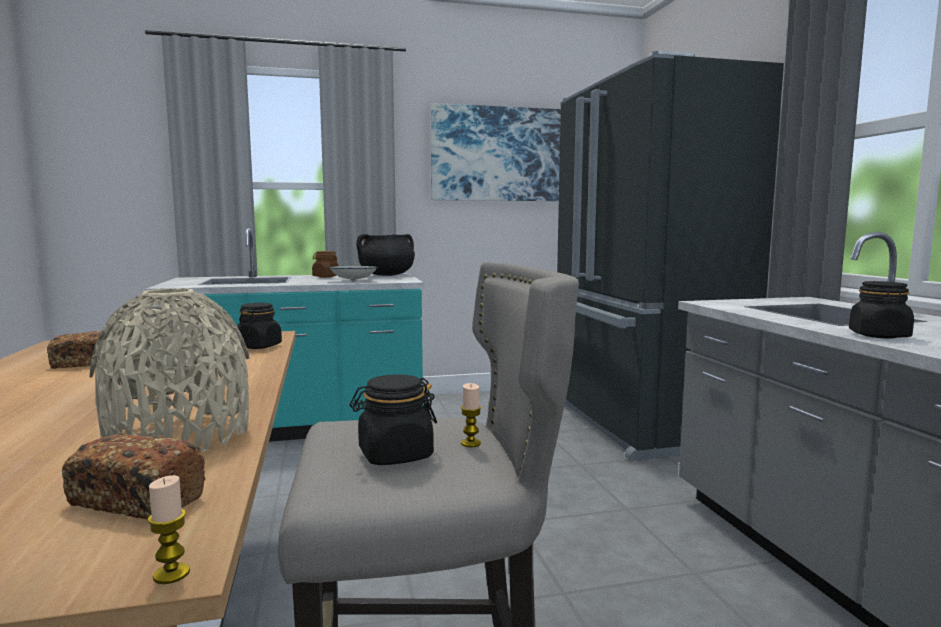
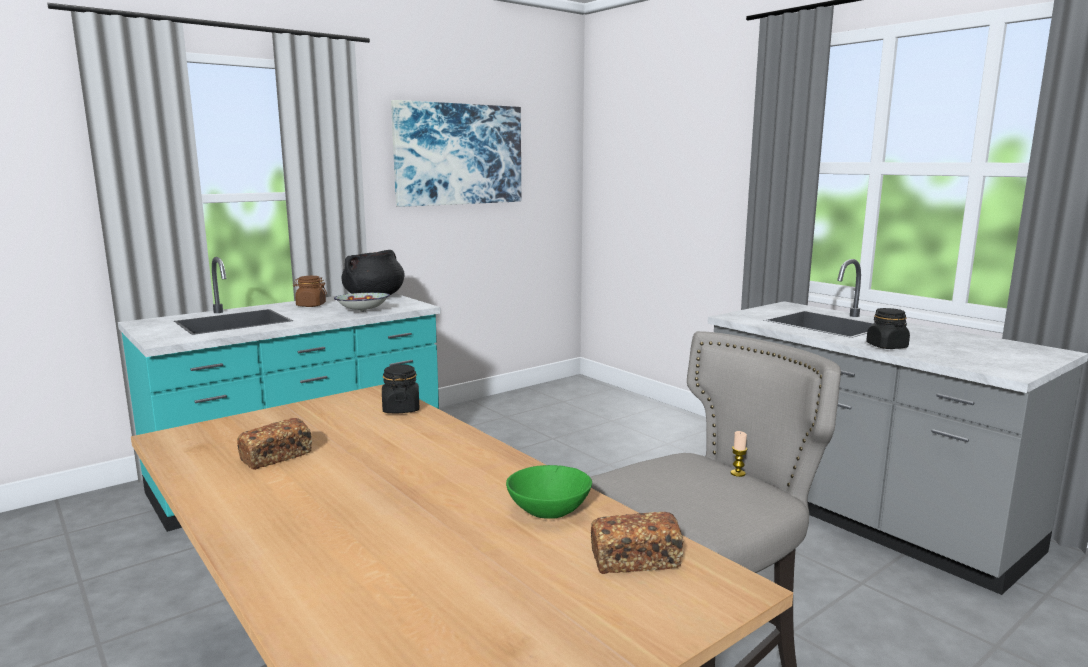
camera: 25 degrees left, 5 degrees up
(171, 574) = (752, 591): candle -> none
(179, 436) = (549, 510): beige vase -> green bowl
(395, 455) = (708, 492): black jar -> none
(637, 422) = (620, 415): black fridge -> none

